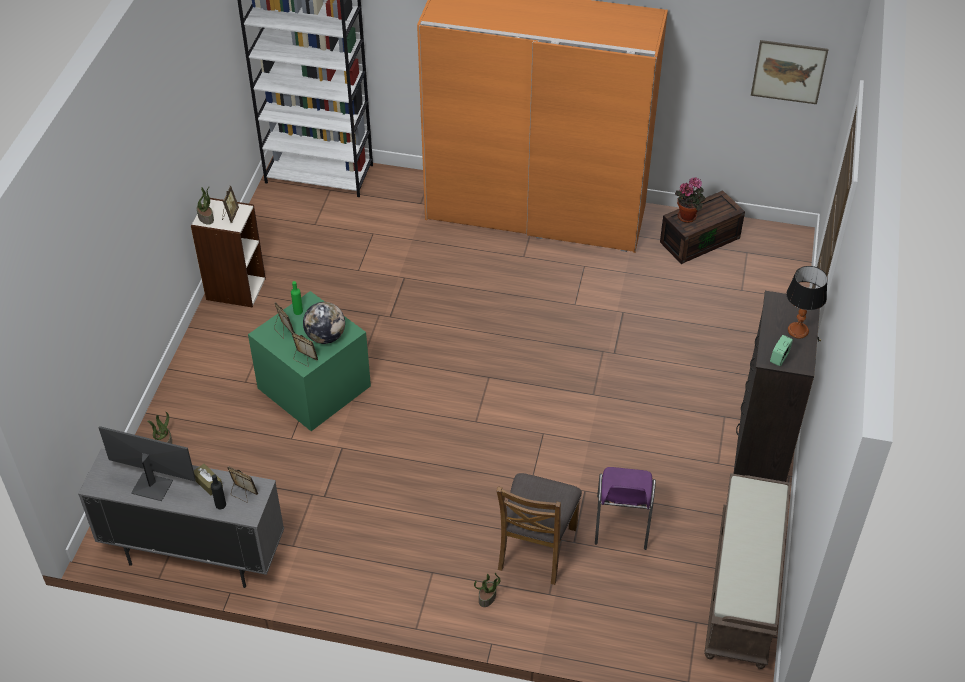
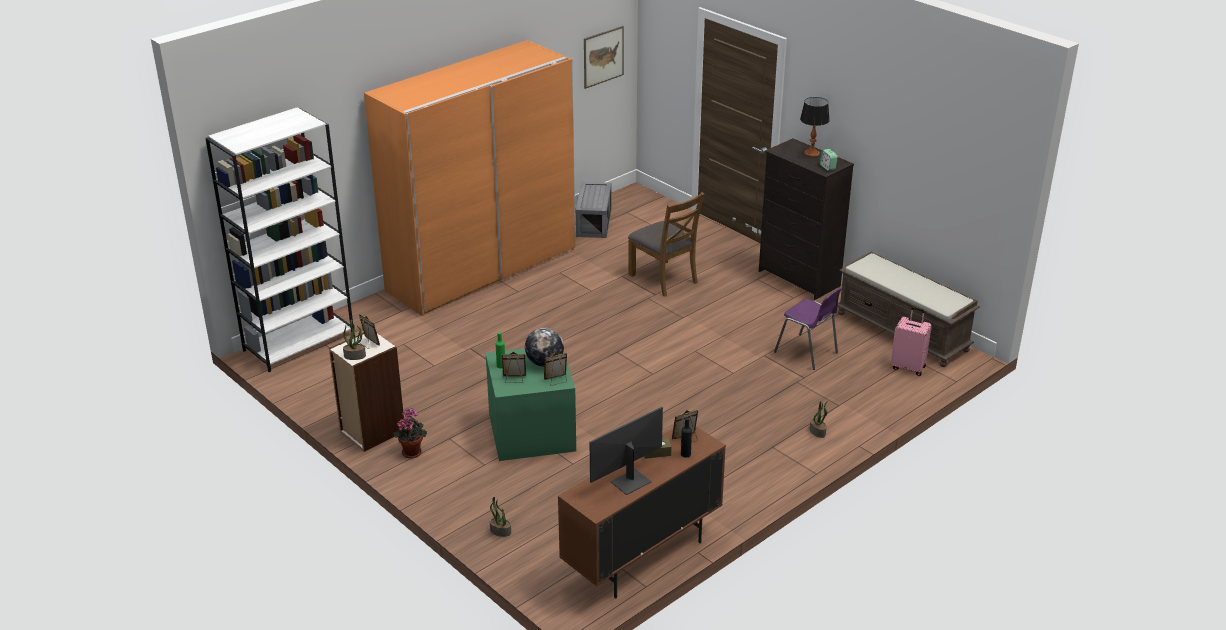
camera: 55 degrees left, 15 degrees down
(195, 556) = (642, 558): grey cabinet -> brown cabinet
(536, 547) = (793, 394): brown chair -> brown chair (664, 278)
(676, 625) = (908, 367): none -> pink suitcase
(688, 216) = (589, 202): potted plant -> potted plant (412, 451)
(700, 239) = (593, 222): brown storage box -> grey storage box

